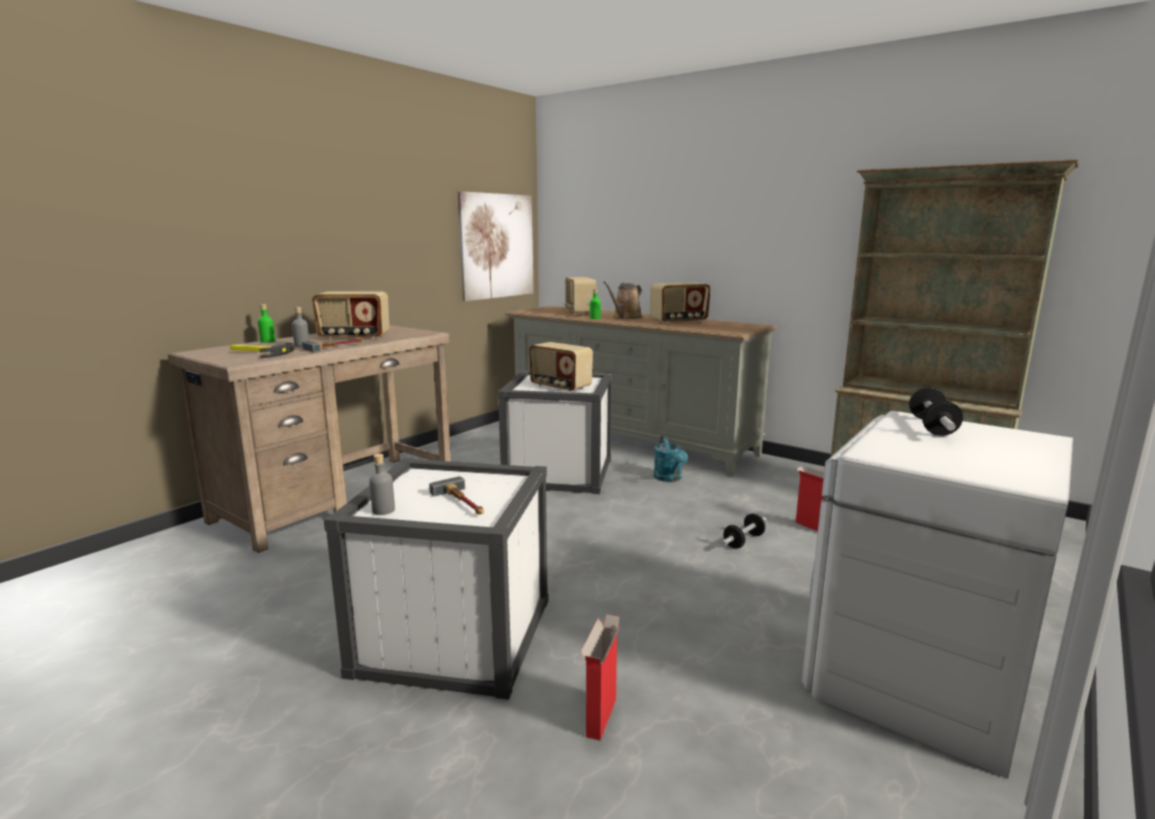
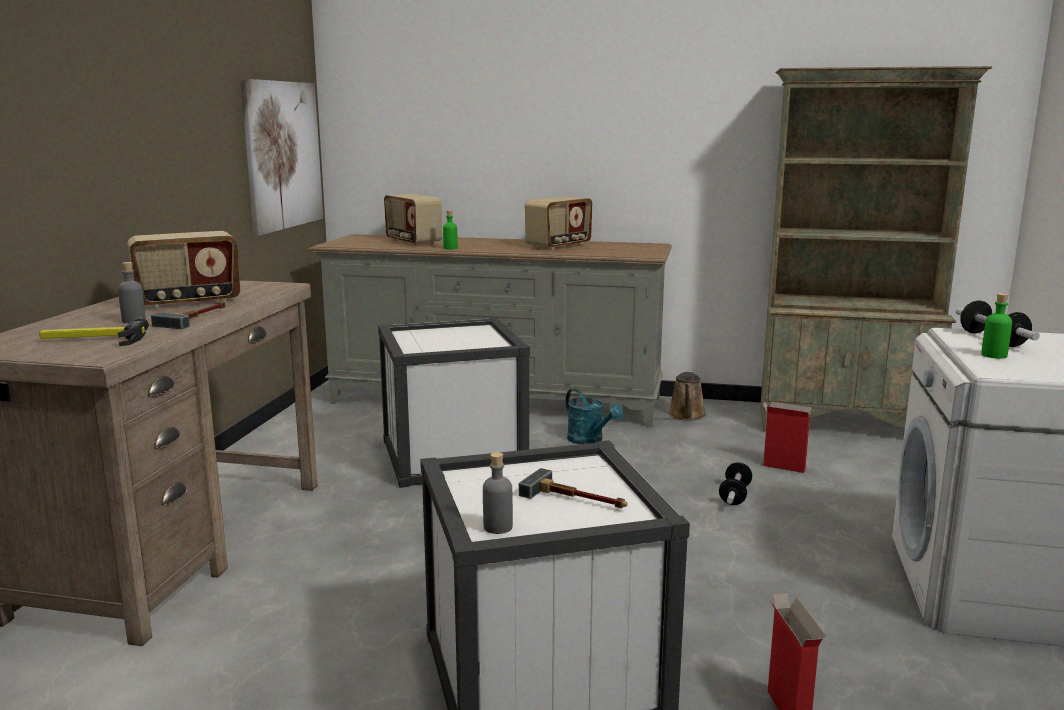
camera: 25 degrees left, 0 degrees up
(268, 341) = (58, 320): green bottle -> green bottle (994, 355)
(560, 387) = (457, 342): radio -> none
(625, 317) = (486, 245): brown watering can -> brown watering can (686, 415)

